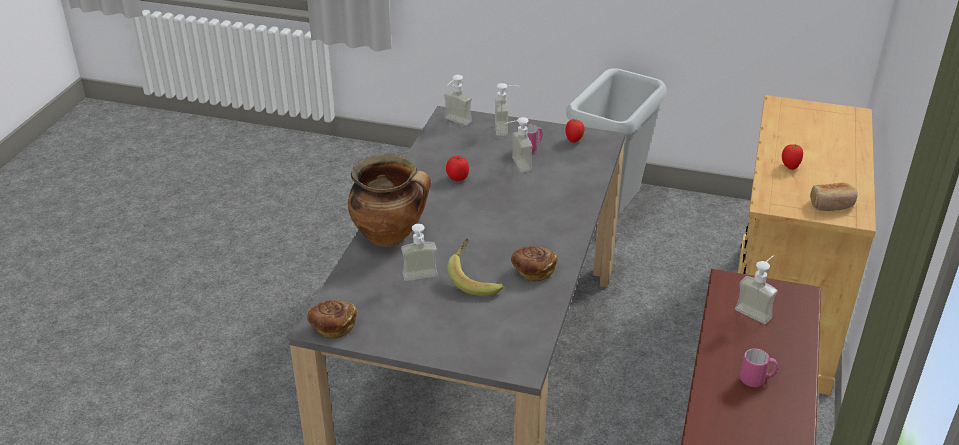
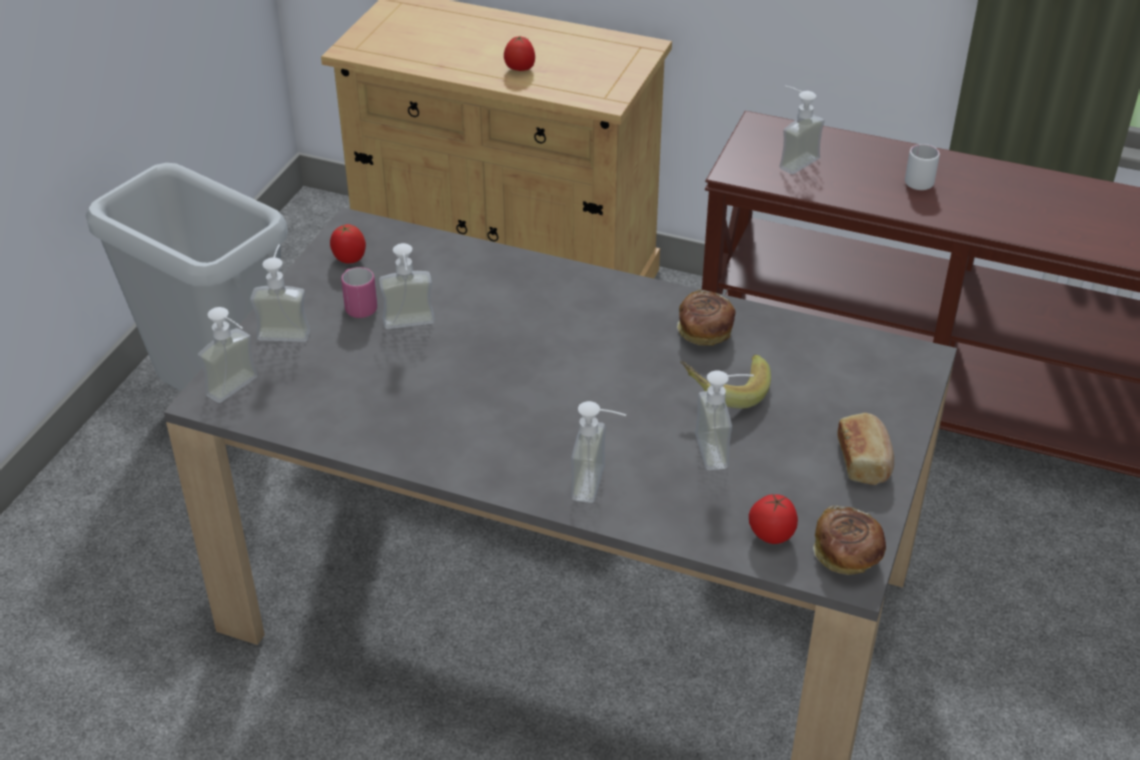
camera: 85 degrees left, 5 degrees up
(390, 236) = (600, 484): cooking pot -> soap dispenser
(457, 178) = (434, 396): tomato -> tomato (771, 535)
(757, 379) = (918, 180): pink mug -> white mug
(832, 205) = (613, 57): bread -> bread (864, 460)

